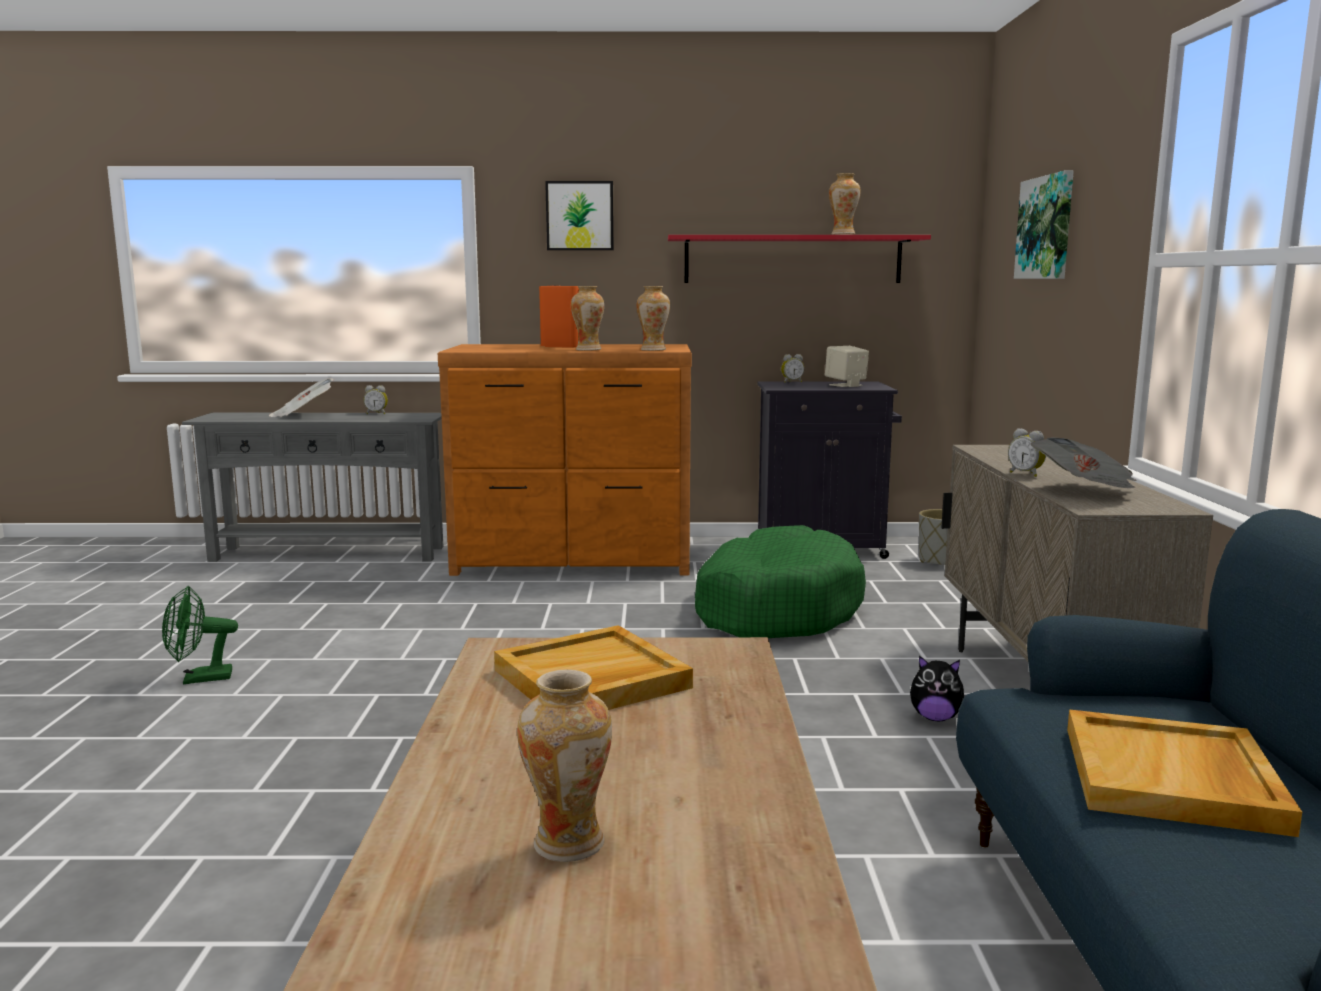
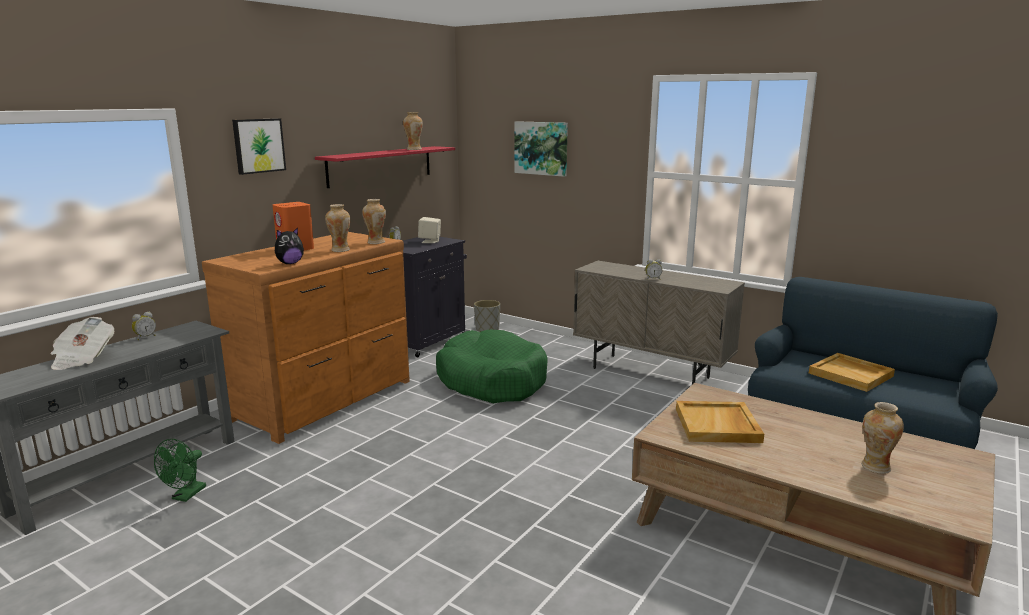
camera: 55 degrees left, 5 degrees up
(199, 679) = (340, 583): green fan -> green fan (186, 496)
(935, 718) = (651, 398): plush toy -> plush toy (290, 263)
(1085, 491) = (693, 282): newspaper -> none

